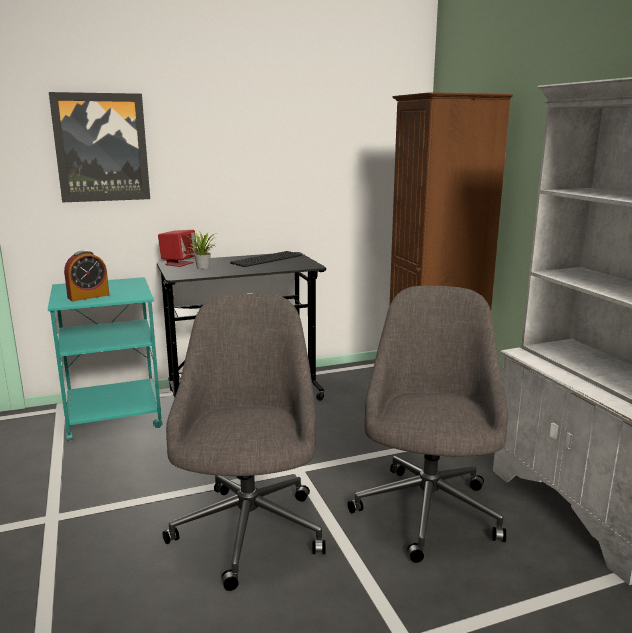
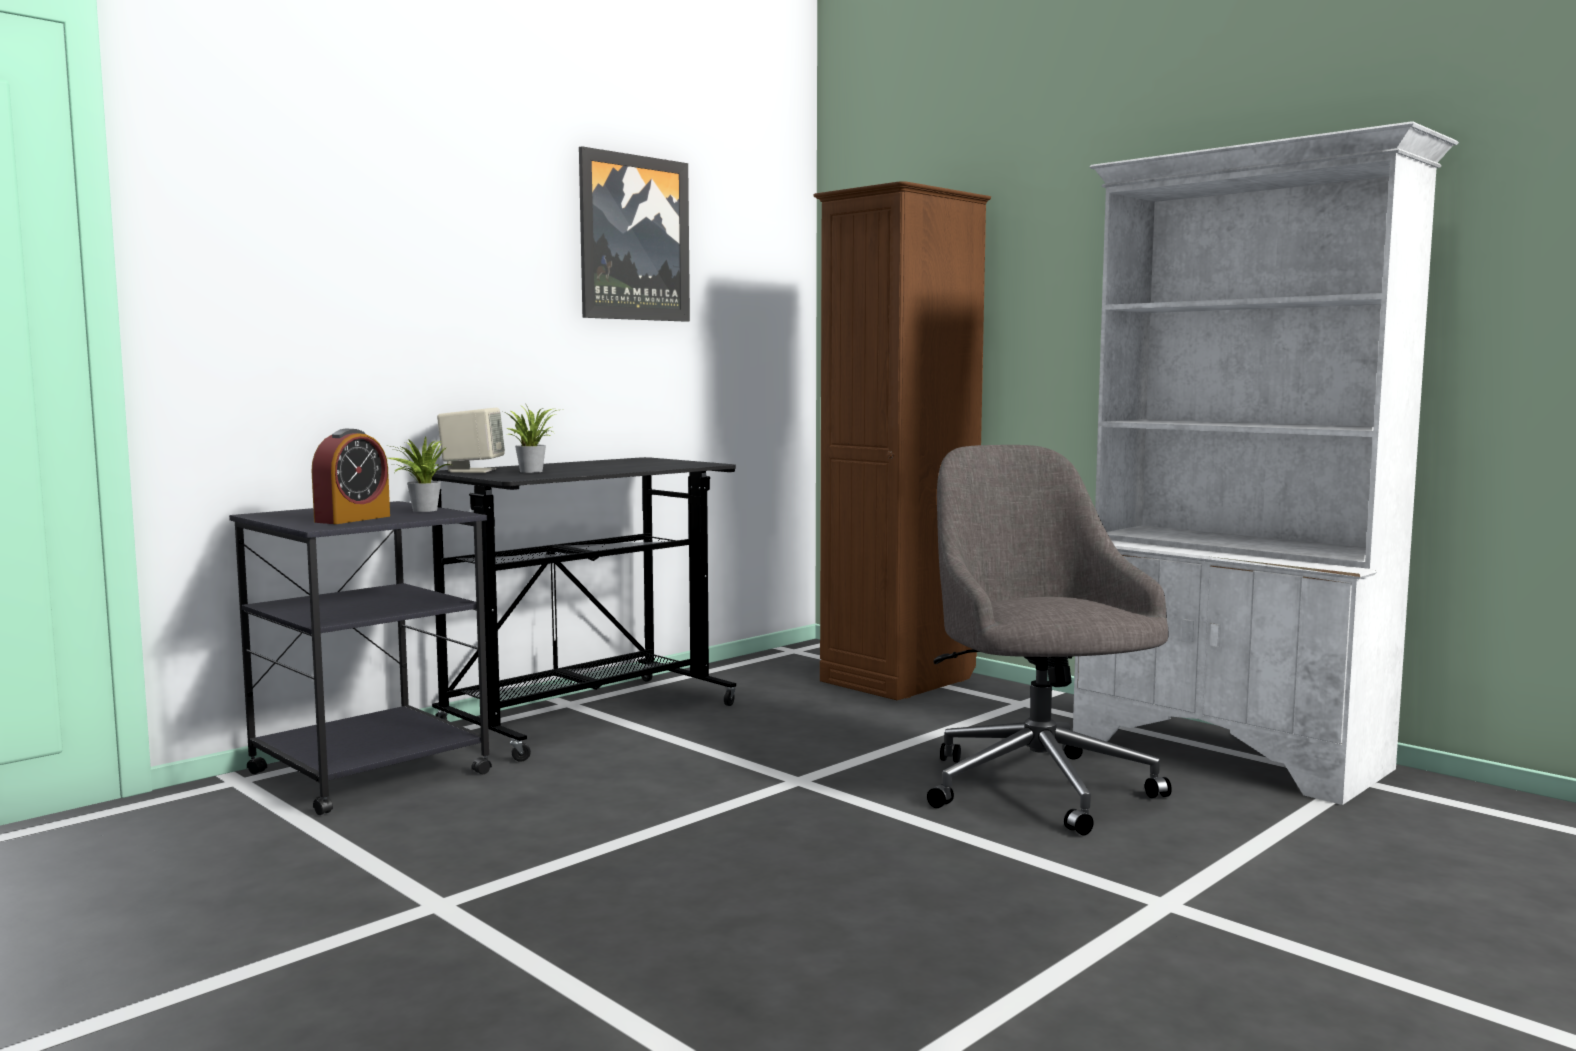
camera: 25 degrees left, 10 degrees down
(101, 148) = (330, 253): picture -> picture (633, 238)
(115, 414) = (372, 771): turquoise cart -> black cart
(134, 289) = (421, 510): none -> potted plant
(179, 263) = (472, 470): red speaker -> beige speaker
(249, 529) = (808, 851): grey office chair -> none
(266, 259) = (615, 462): keyboard -> none

